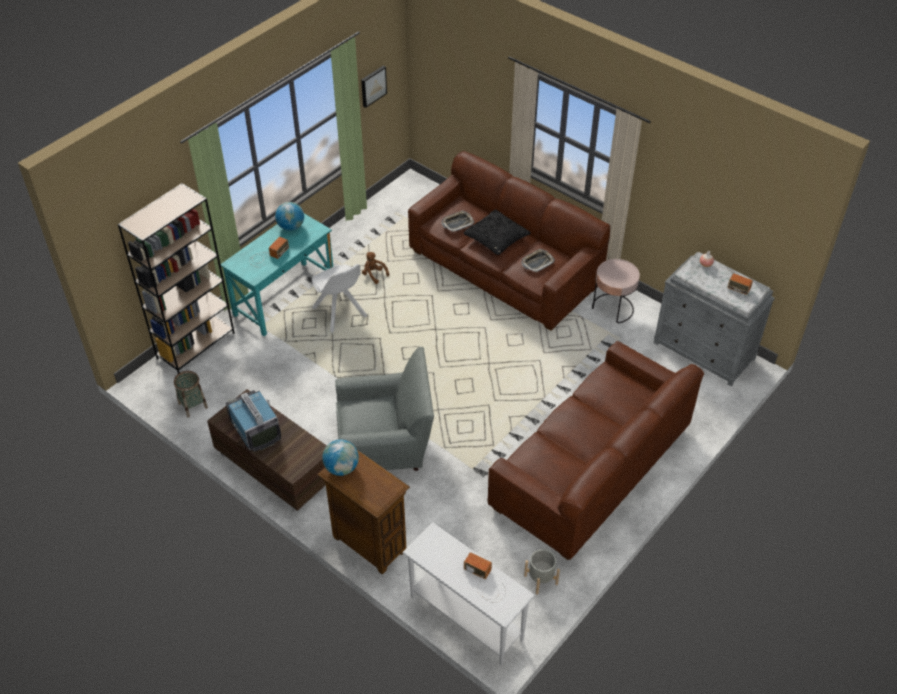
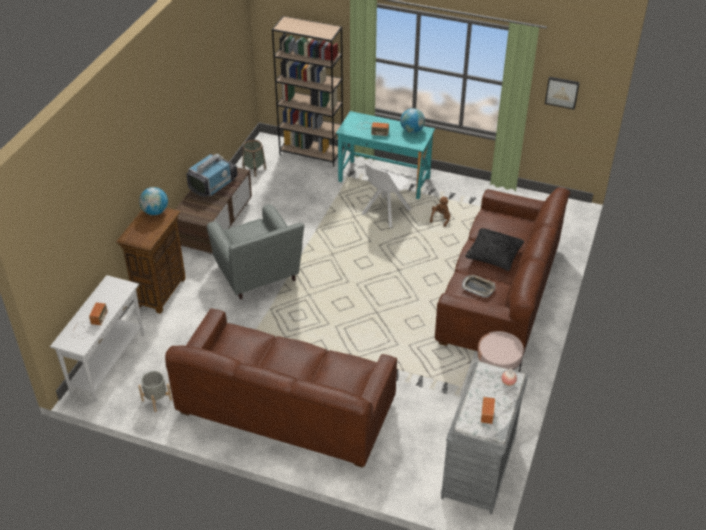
camera: 70 degrees right, 5 degrees down
(457, 223) = (496, 226): tray -> none

